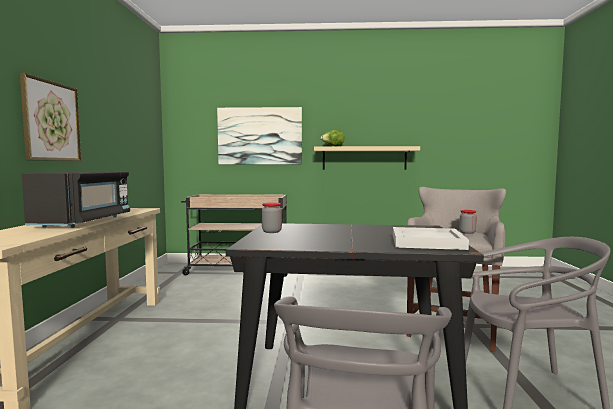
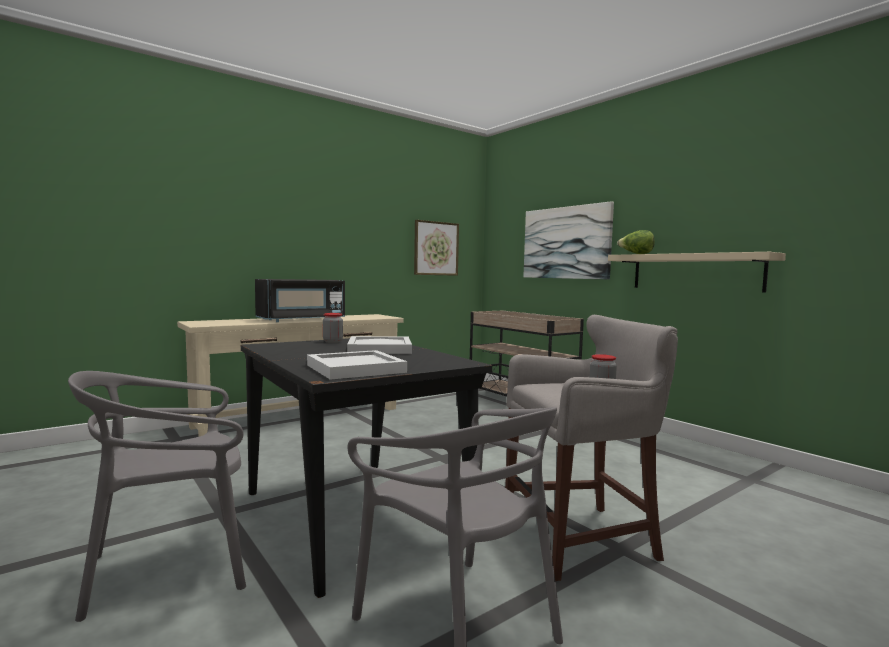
camera: 50 degrees right, 0 degrees up
(51, 121) = (314, 239): picture -> picture (436, 248)
(336, 229) = (380, 348): none -> white tray

